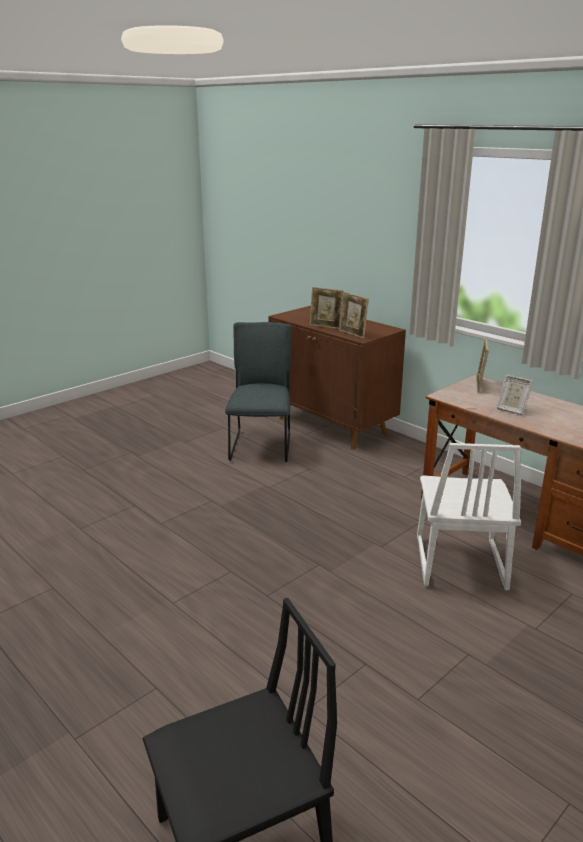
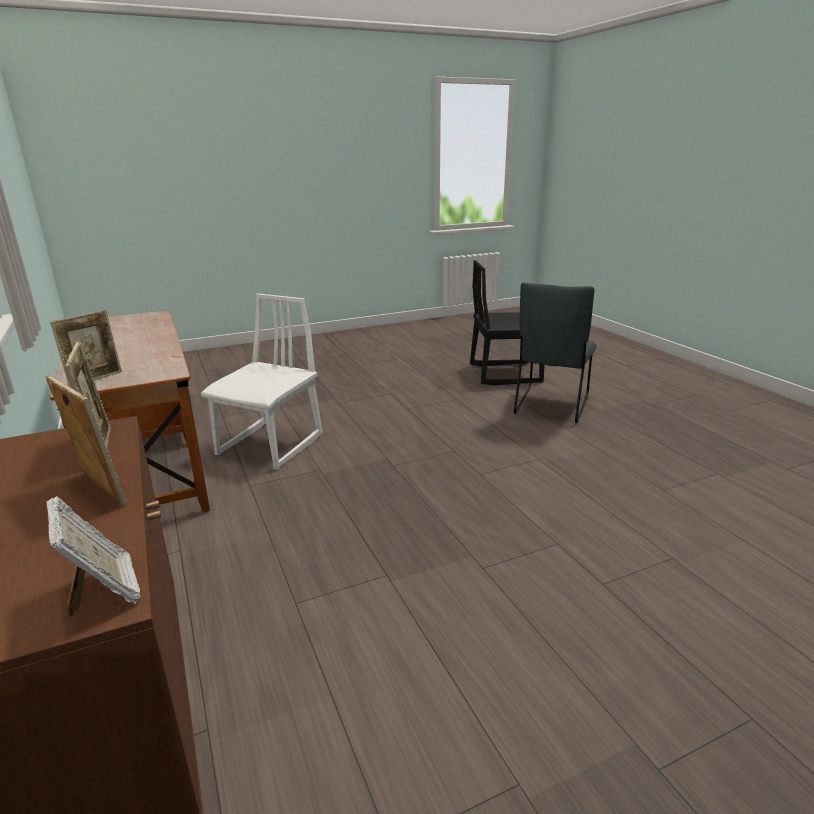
camera: 160 degrees left, 0 degrees up
(261, 445) = (335, 707): grey chair -> grey chair (550, 407)
(511, 410) = (142, 350): picture frame -> picture frame (105, 592)

